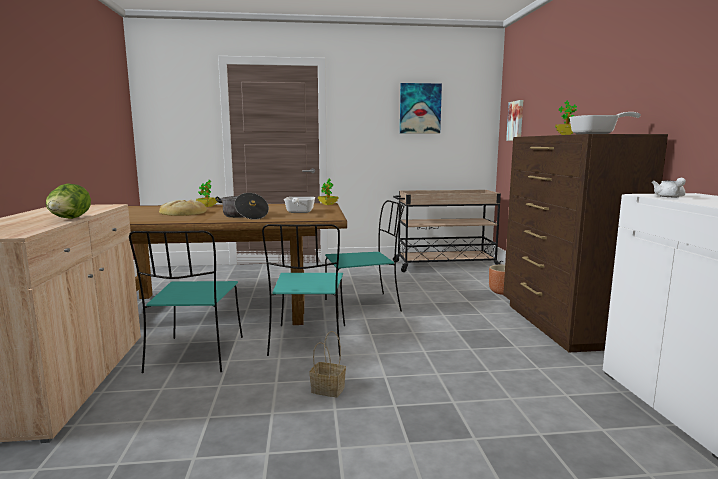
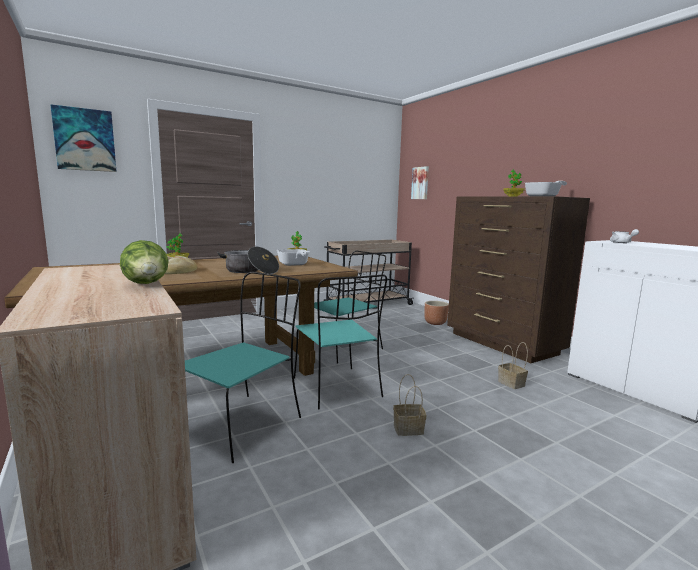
camera: 25 degrees left, 0 degrees up
(195, 355) = (243, 424): turquoise chair -> turquoise chair turned 120 degrees counterclockwise
(420, 108) = (341, 168): picture -> picture (85, 140)
(508, 370) = (512, 383): none -> basket

